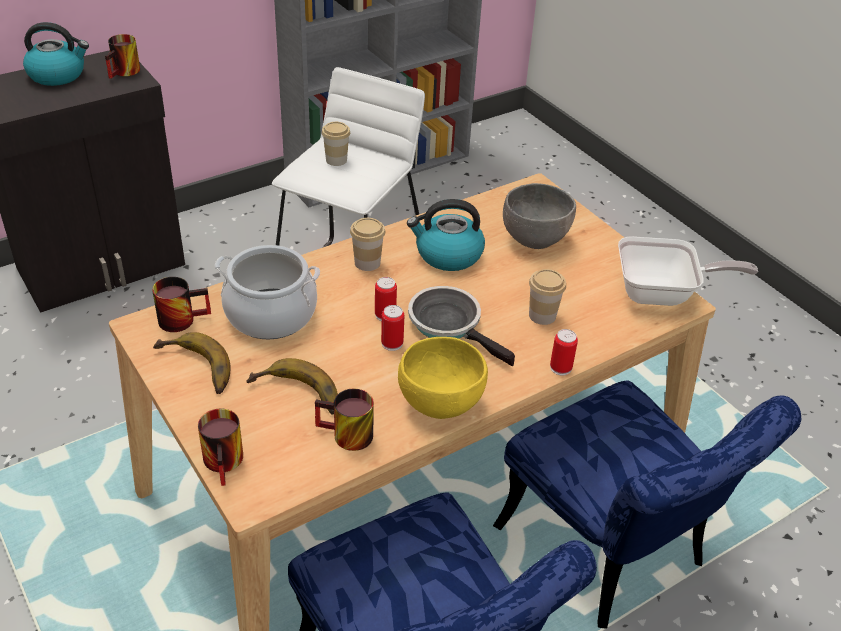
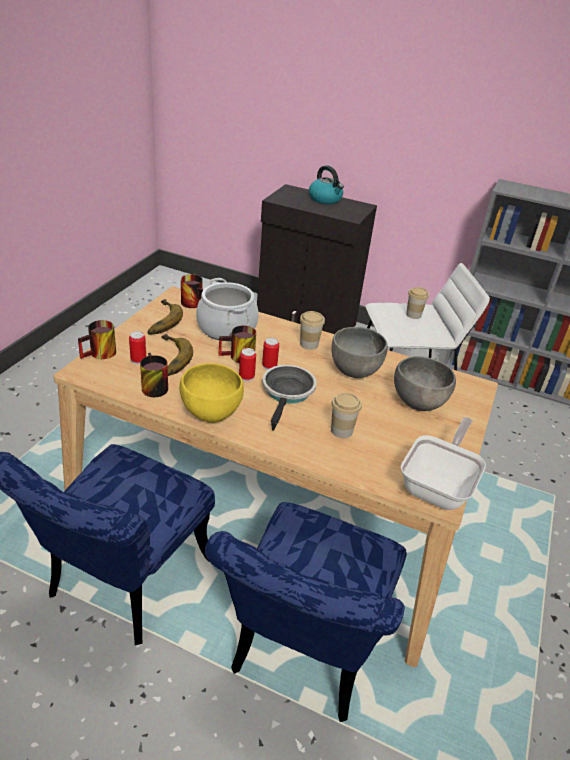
camera: 55 degrees right, 5 degrees down
(125, 72) = (354, 212): mug -> mug (238, 358)
(447, 255) = (354, 371): kettle -> grey bowl
(560, 368) = (297, 455): can -> can (138, 360)
(662, 294) = (439, 486): frying pan -> frying pan turned 120 degrees counterclockwise

